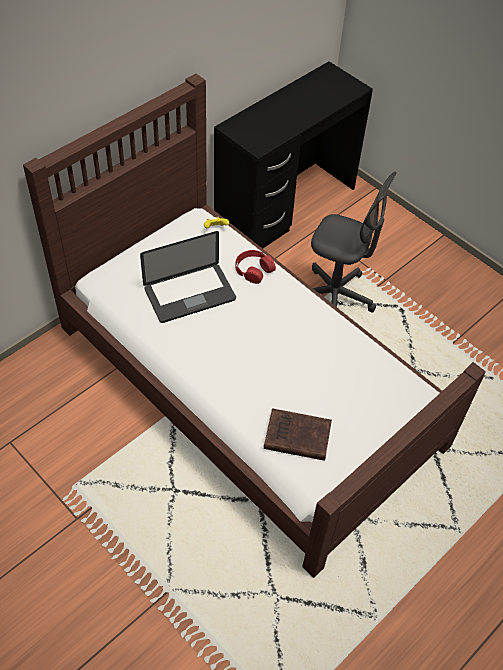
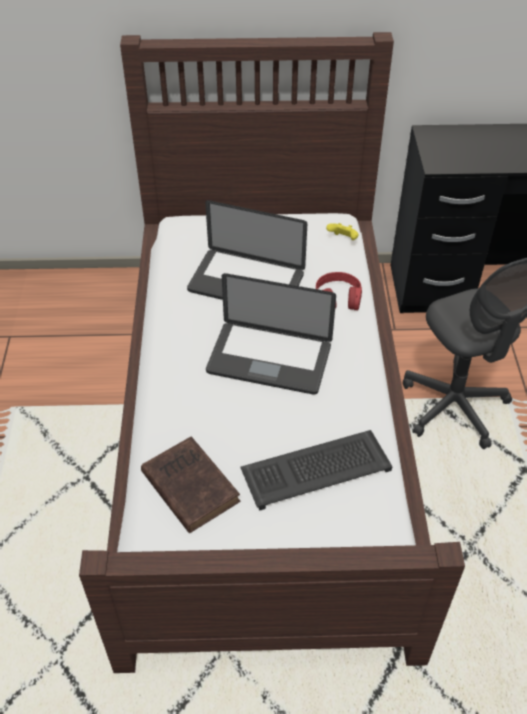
camera: 45 degrees right, 5 degrees down
(257, 334) = (269, 359): none -> laptop
(348, 378) = (317, 468): none -> keyboard

